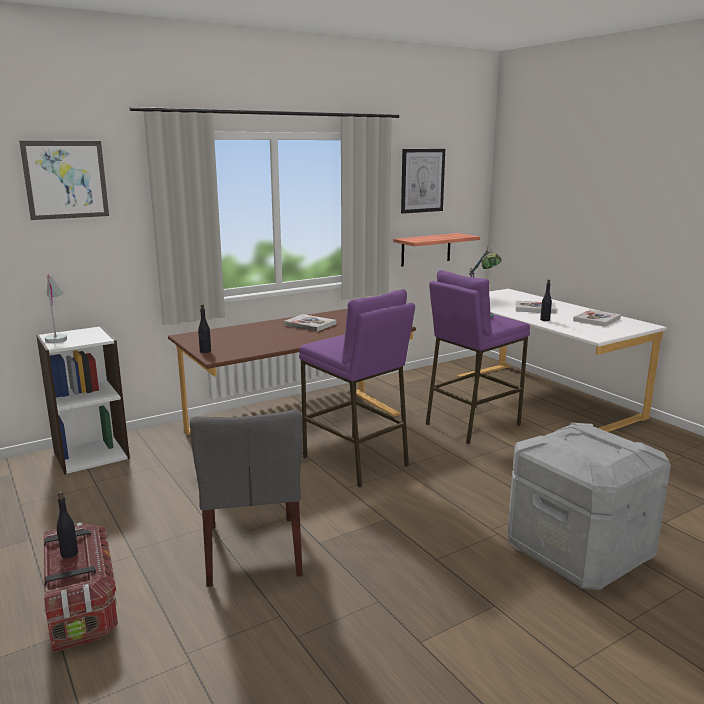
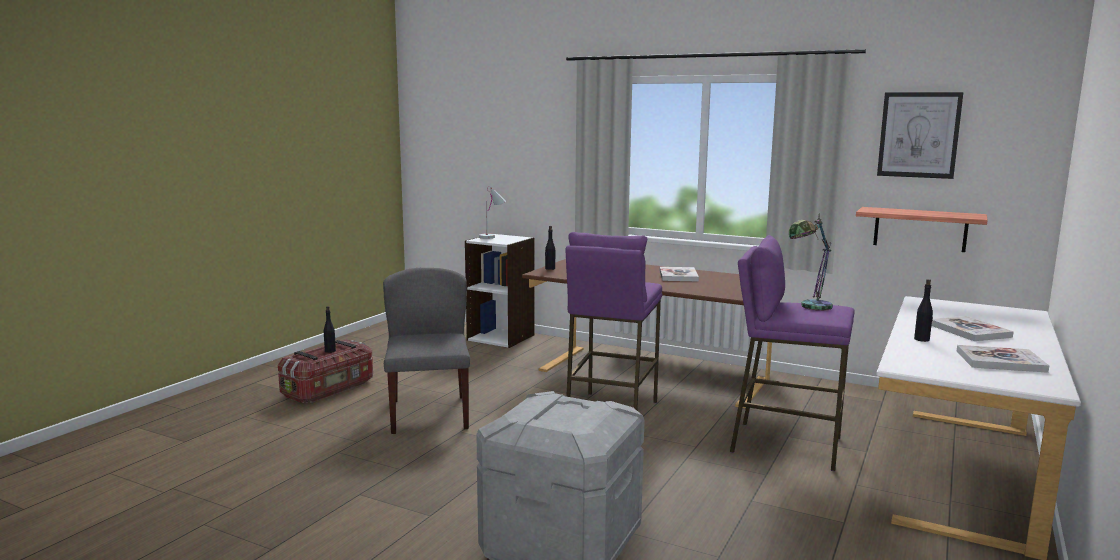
camera: 60 degrees right, 5 degrees down
(66, 180) = (526, 116): picture -> none
(253, 550) = (429, 414): grey chair -> grey chair turned 120 degrees clockwise

